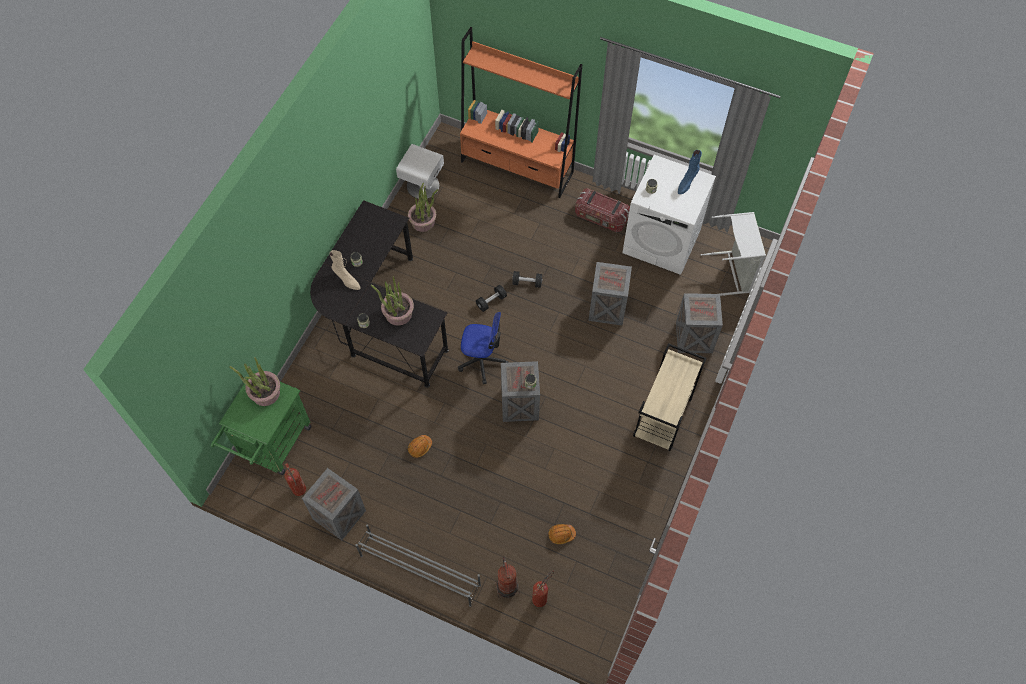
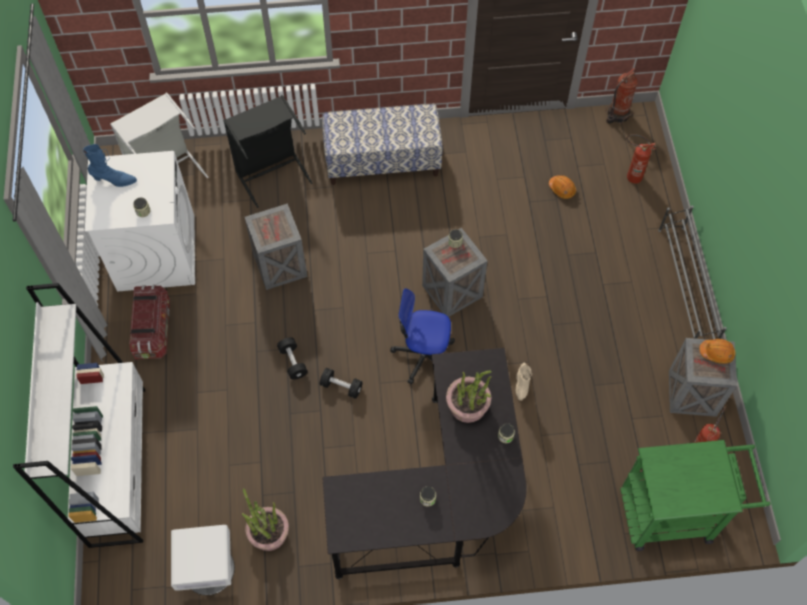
camera: 120 degrees left, 0 degrees up
(265, 393) = (670, 483): potted plant -> none
(346, 280) = (461, 494): beige boot -> beige boot (522, 384)
(420, 447) = (566, 359): orange hard hat -> orange hard hat (717, 353)
(482, 360) = (423, 355): office chair -> office chair turned 60 degrees counterclockwise
(507, 586) = (642, 208): fire extinguisher -> fire extinguisher (617, 115)
(517, 167) = (118, 465): orange bookcase -> white bookcase
(663, 418) = (382, 161): beige cart -> bench
(694, 338) = (270, 171): crate -> black laundry basket

